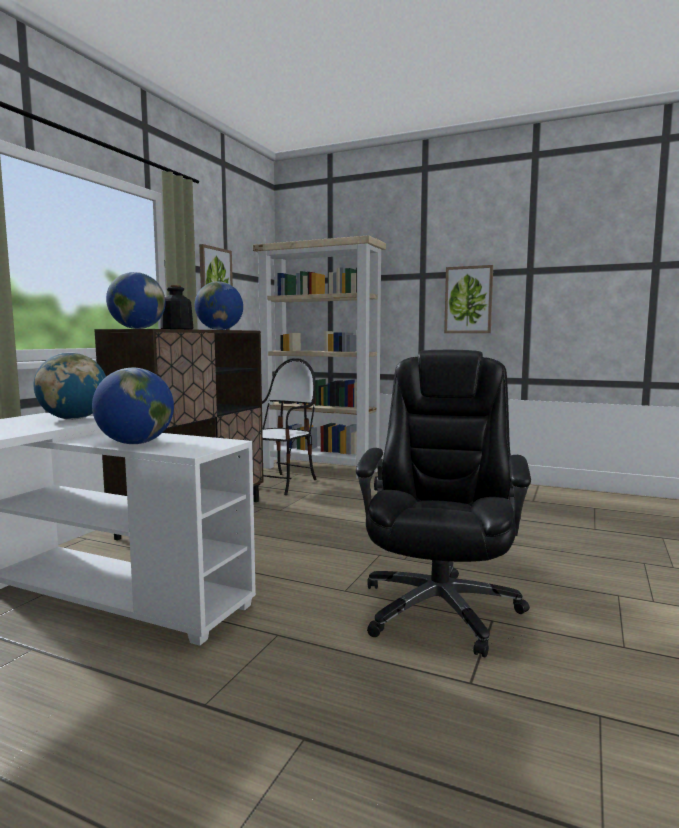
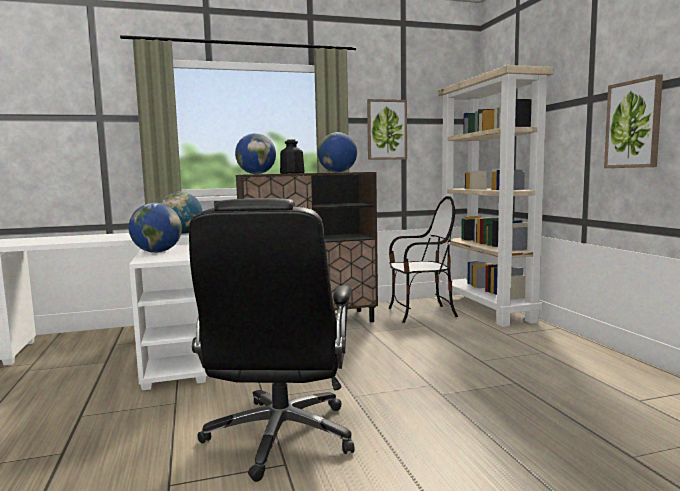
camera: 50 degrees right, 0 degrees up
(440, 608) = (280, 437): black office chair -> black office chair turned 120 degrees clockwise

